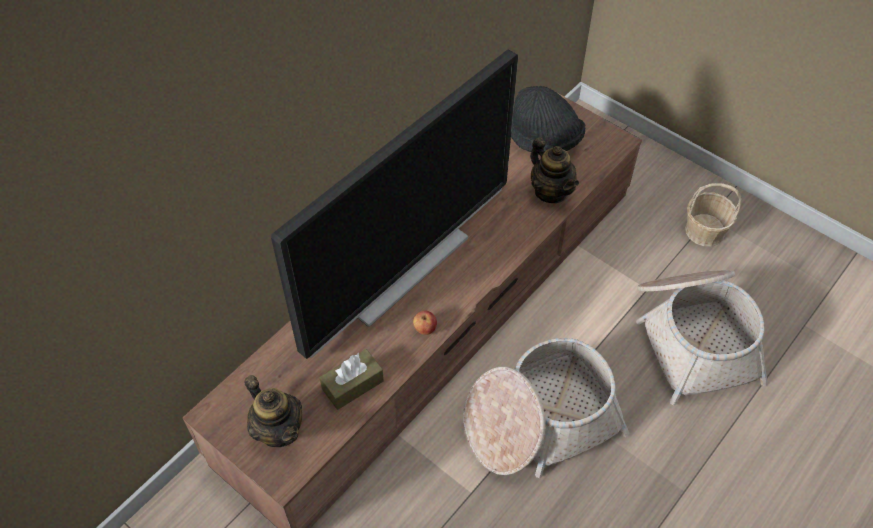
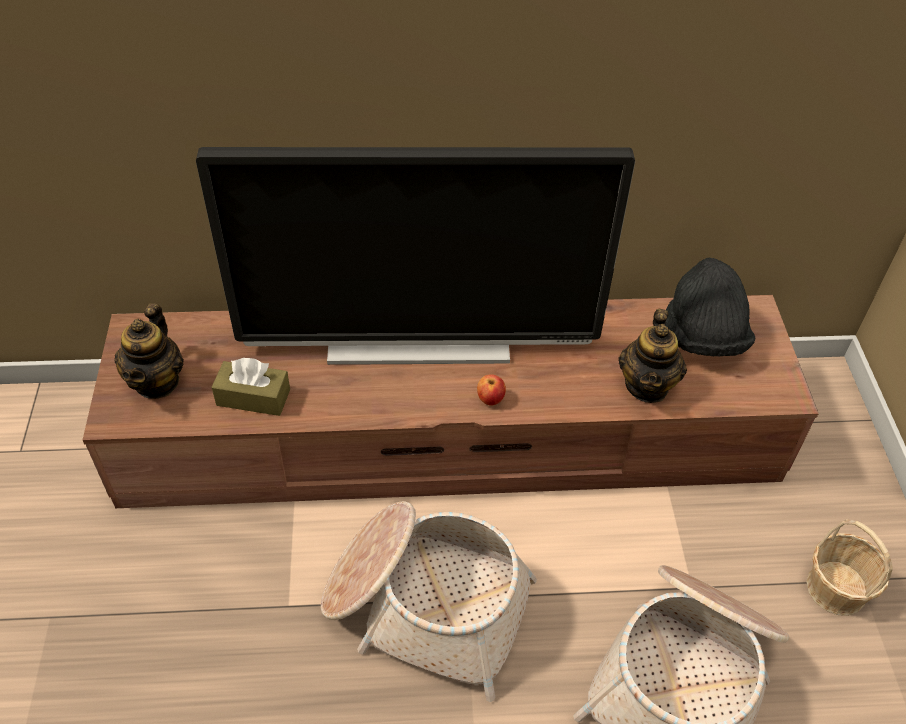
camera: 45 degrees right, 5 degrees down
(425, 329) = (369, 405): apple -> apple (490, 399)

